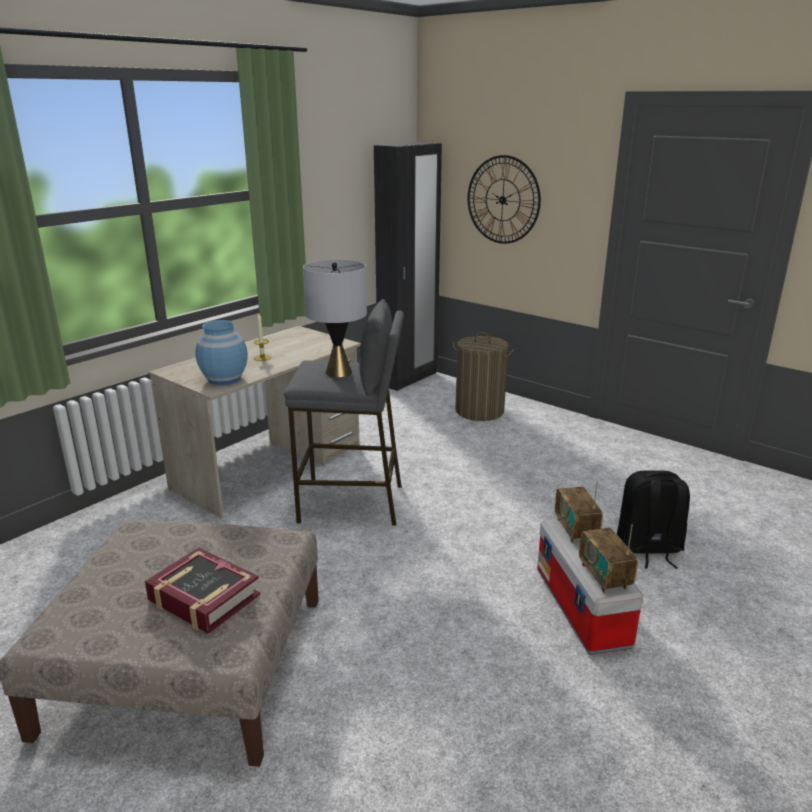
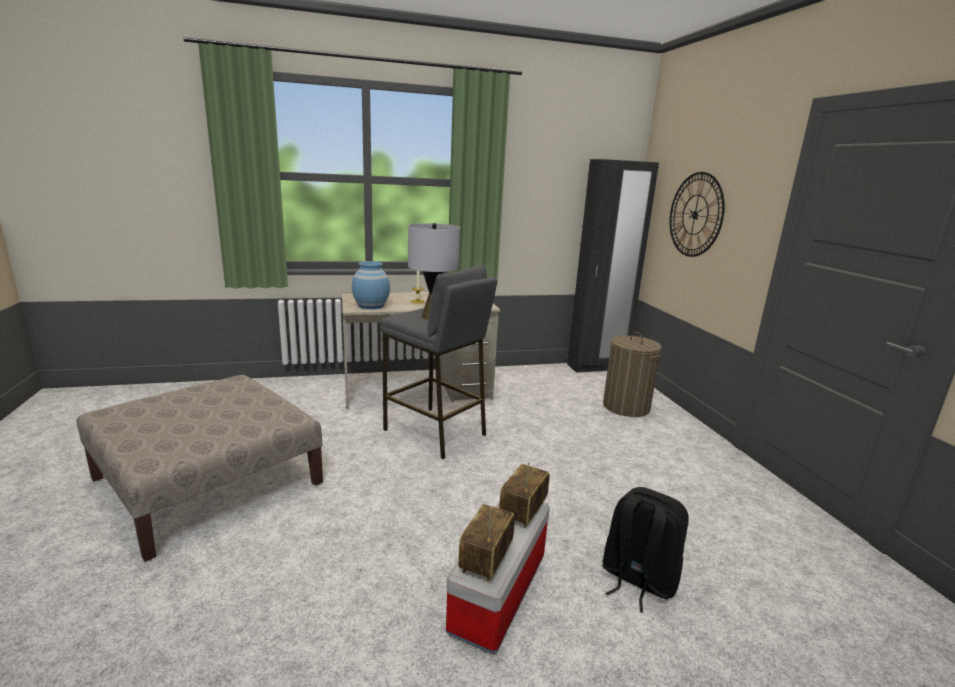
camera: 35 degrees right, 5 degrees down
(203, 598) = (193, 428): book -> none

